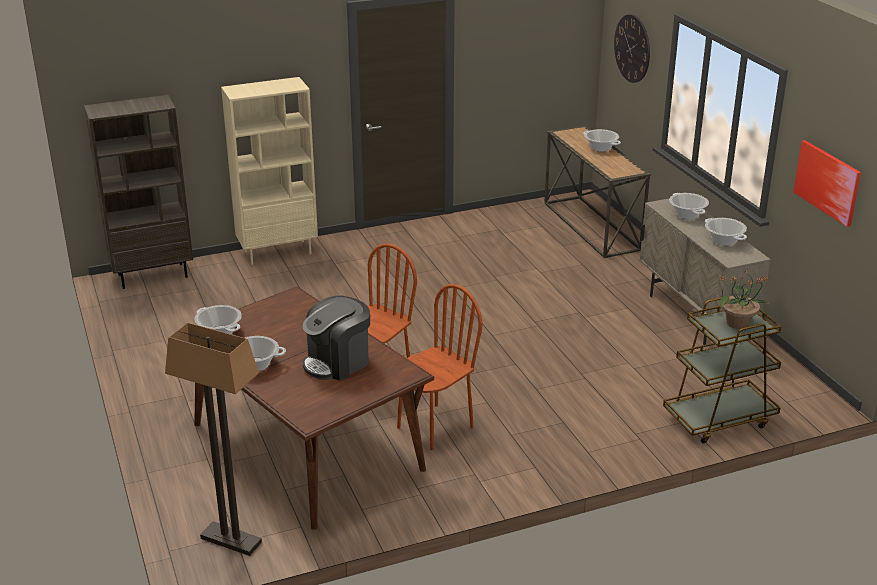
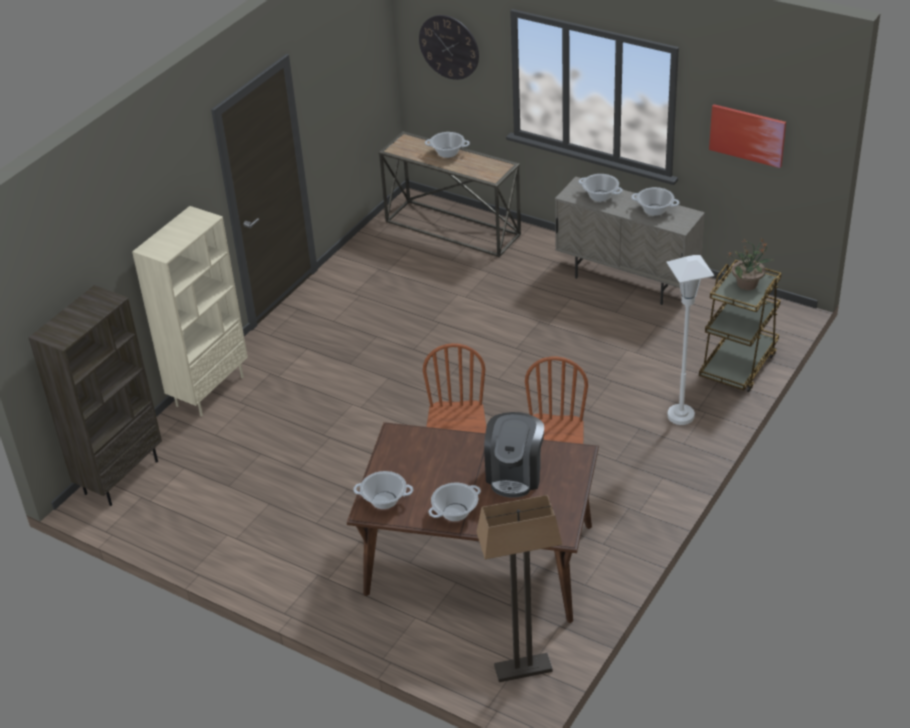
camera: 35 degrees left, 10 degrees up
(613, 431) = (680, 416): none -> white floor lamp

